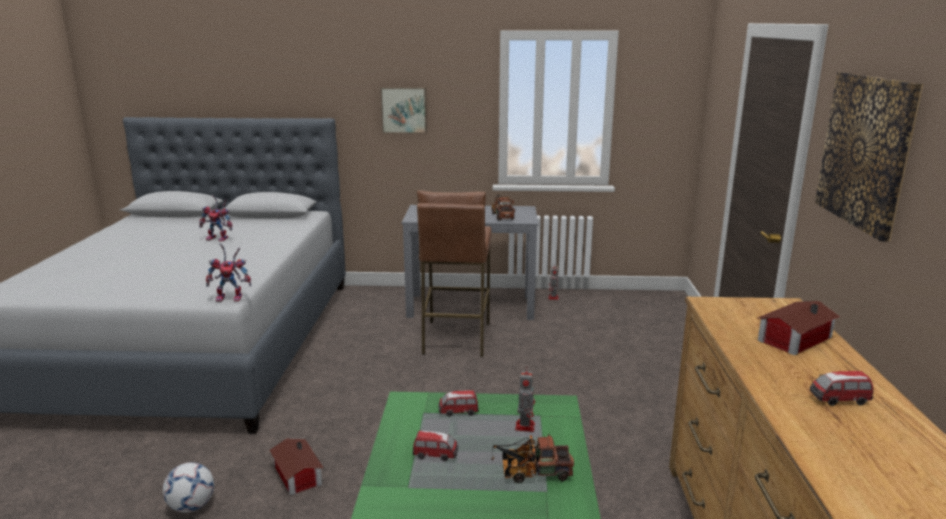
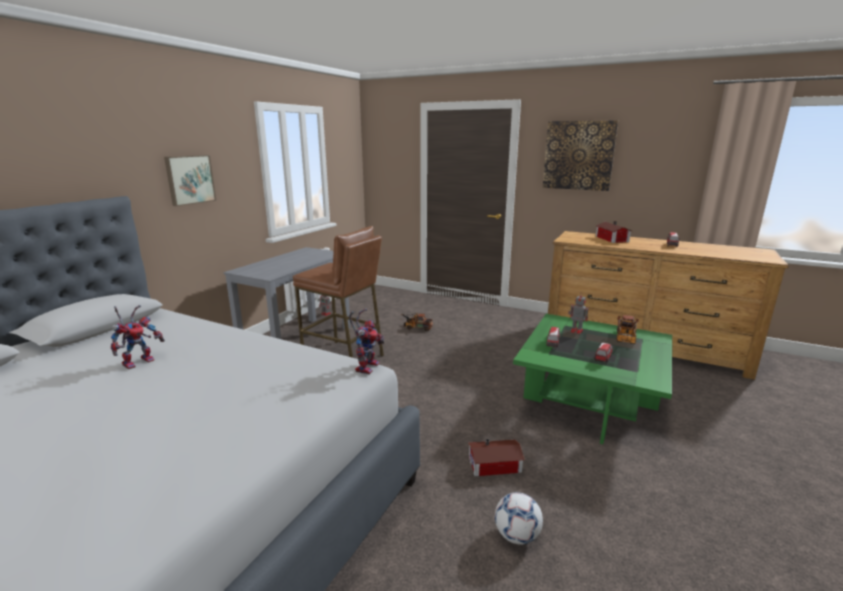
camera: 65 degrees left, 0 degrees up
(502, 215) = (312, 256): toy truck -> toy truck (416, 327)

